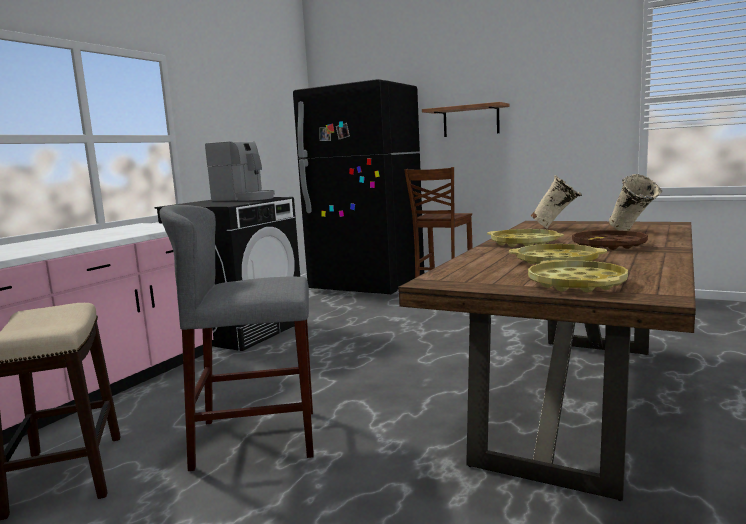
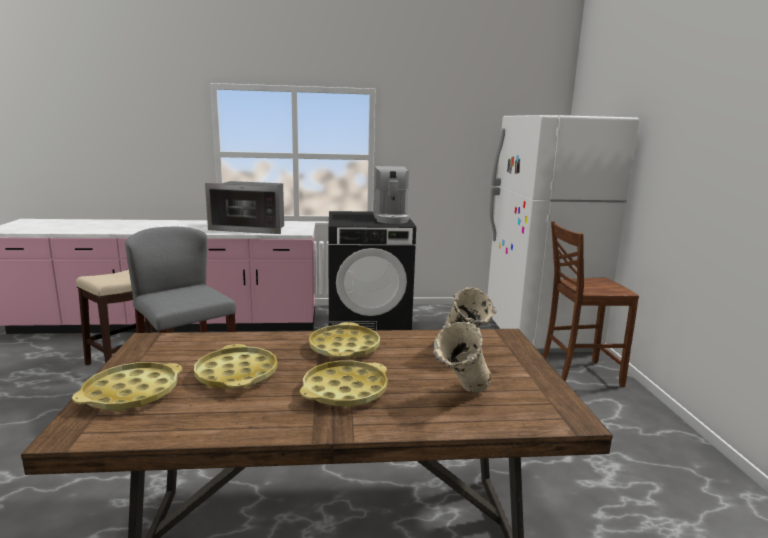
camera: 55 degrees right, 5 degrees up
(107, 235) = (251, 228): none -> microwave
(367, 287) = (539, 333): black fridge -> white fridge
(471, 121) = (678, 174): shelf -> none
(608, 245) = (345, 390): brown tray -> yellow tray

